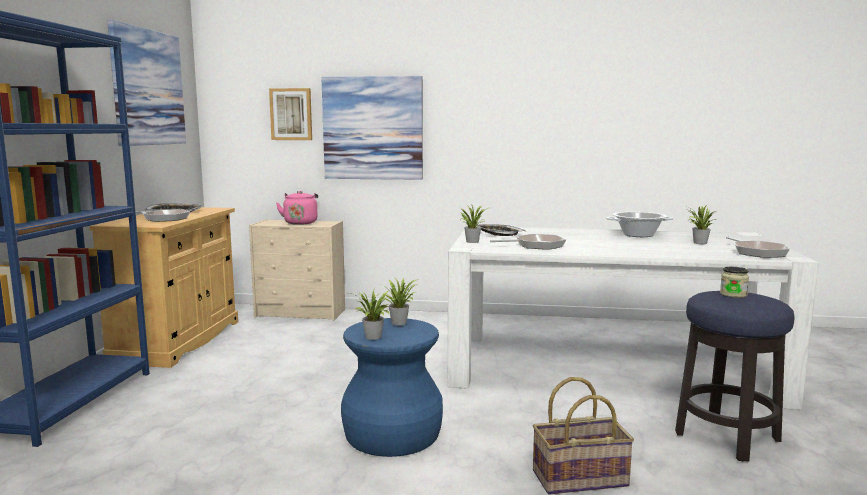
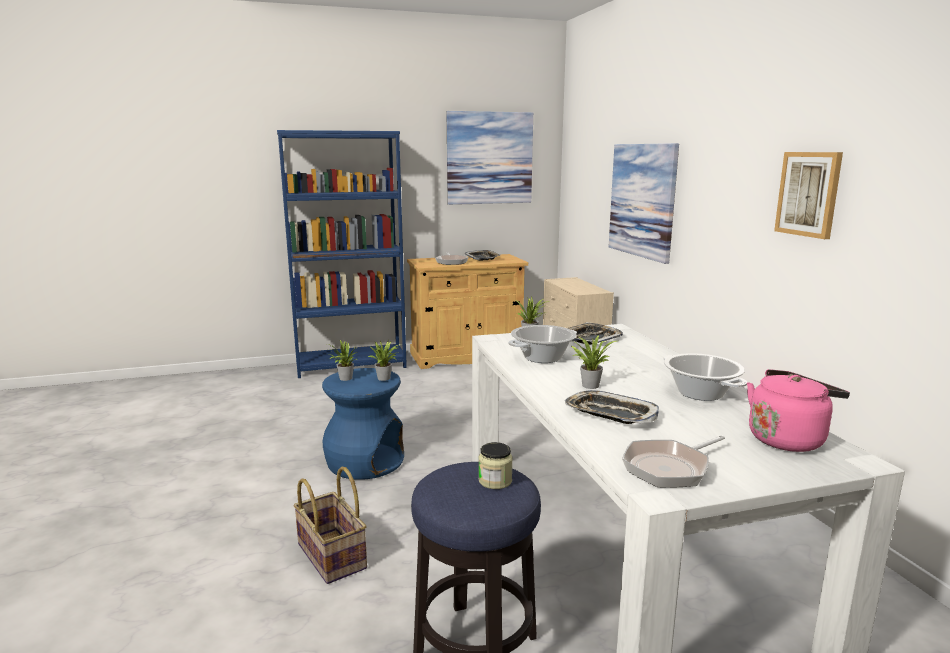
camera: 65 degrees right, 5 degrees up
(291, 114) = (599, 181): picture -> picture (808, 194)
(300, 222) = (579, 286): pink kettle -> pink kettle (788, 439)
(536, 245) = (542, 358): frying pan -> cooking pot
(668, 249) = (610, 414): none -> tray
(698, 243) = (695, 428): potted plant -> potted plant (589, 385)

